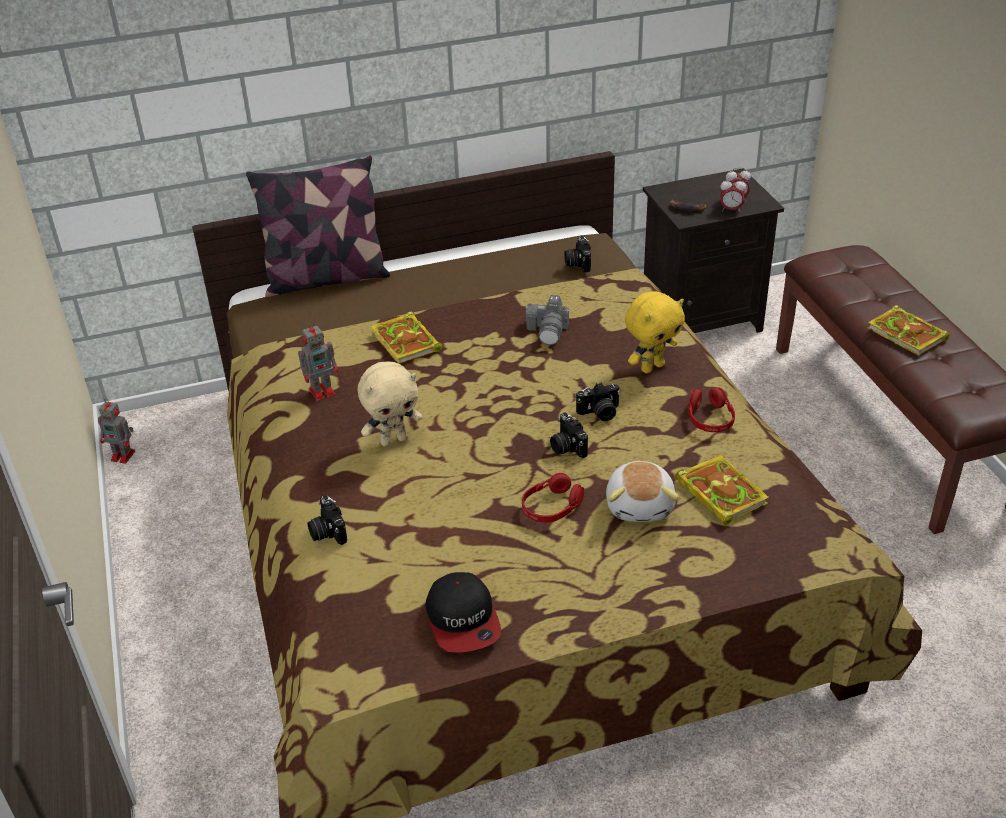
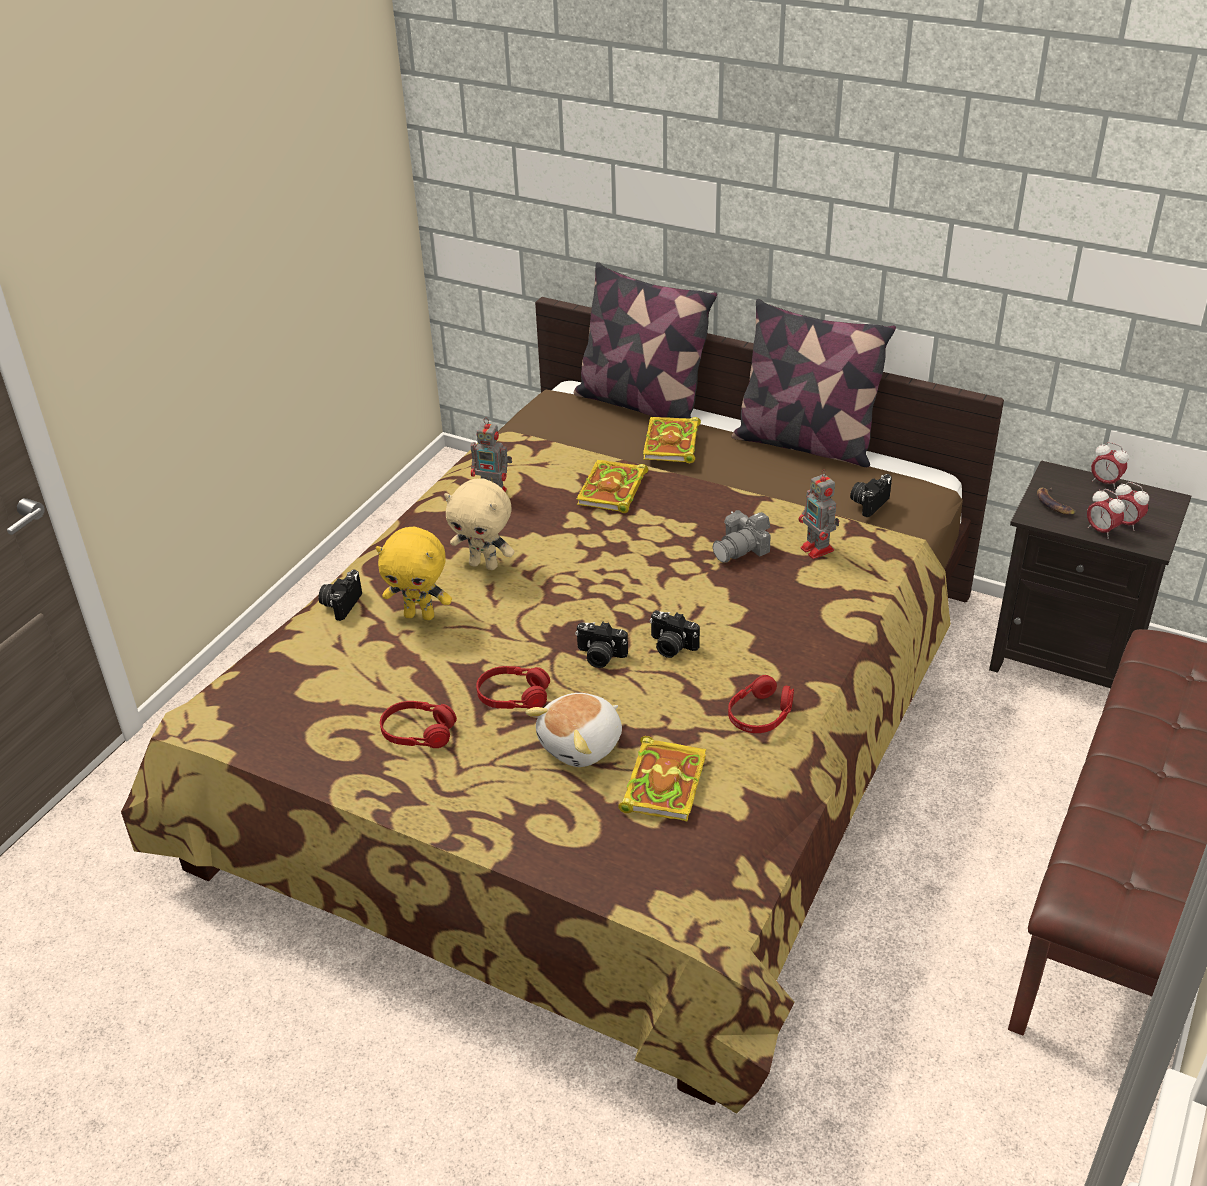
camera: 45 degrees right, 0 degrees up
(124, 456) = (422, 487): toy robot -> toy robot (818, 550)
(463, 620) = (326, 733): cap -> none
(478, 249) = (805, 443): none -> pillow
(527, 572) = (418, 732): none -> red headphones
(566, 447) = (600, 656): camera -> camera turned 90 degrees counterclockwise
(652, 367) = (783, 636): yellow plush toy -> yellow plush toy (420, 615)
(693, 182) = (1105, 482): none -> alarm clock
(908, 334) = (1145, 780): book -> book (672, 444)

